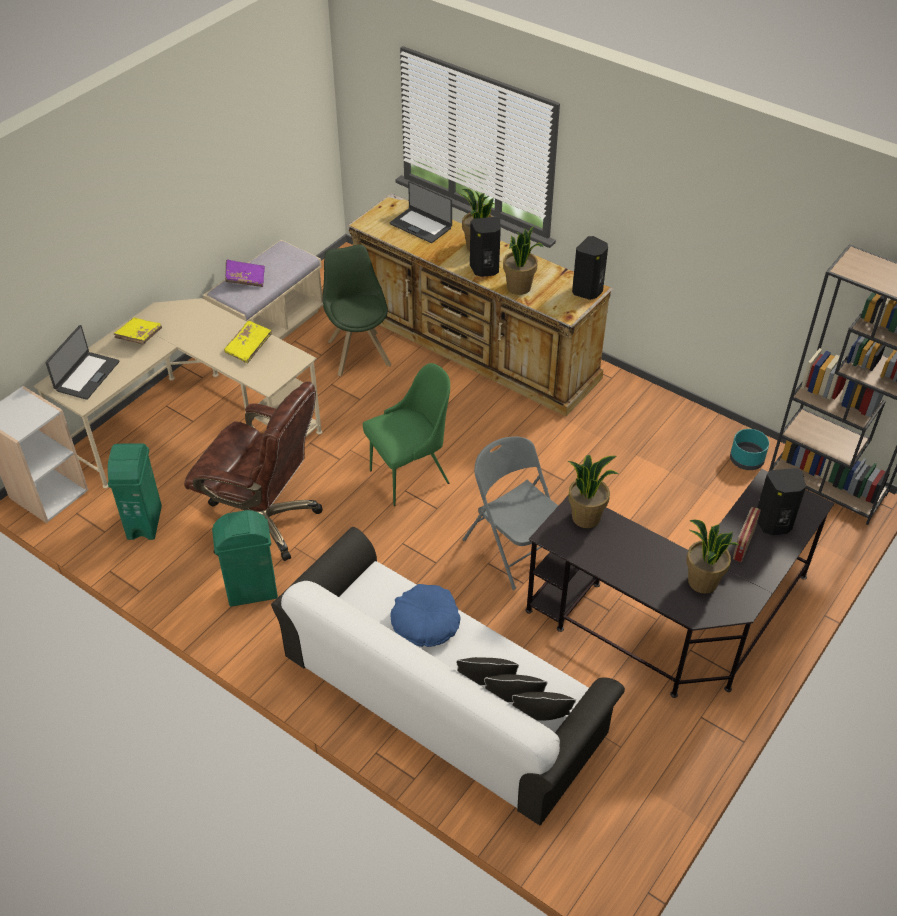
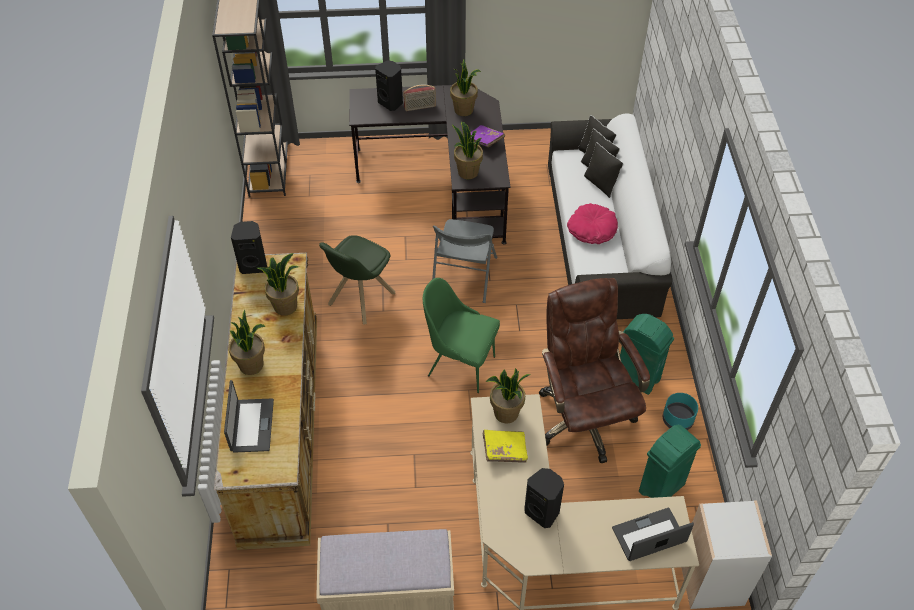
camera: 130 degrees left, 5 degrees up
(139, 337) = (572, 542): yellow book -> none
(245, 279) = (406, 566): purple book -> purple book (484, 141)
(276, 367) = (506, 413): none -> potted plant
(358, 353) = (361, 497): green chair -> green chair (360, 298)
(424, 623) = (592, 230): blue pillow -> pink pillow
(485, 269) = (279, 341): black speaker -> black speaker (543, 512)
(746, 460) = (278, 210): turquoise planter -> turquoise planter (678, 419)

